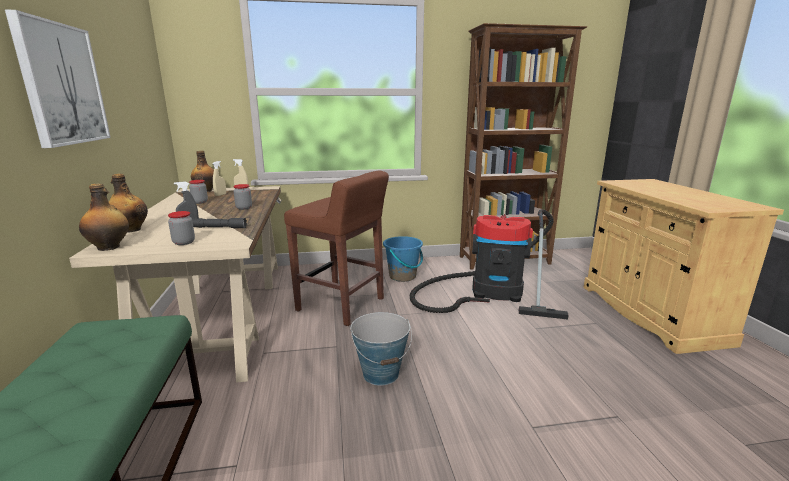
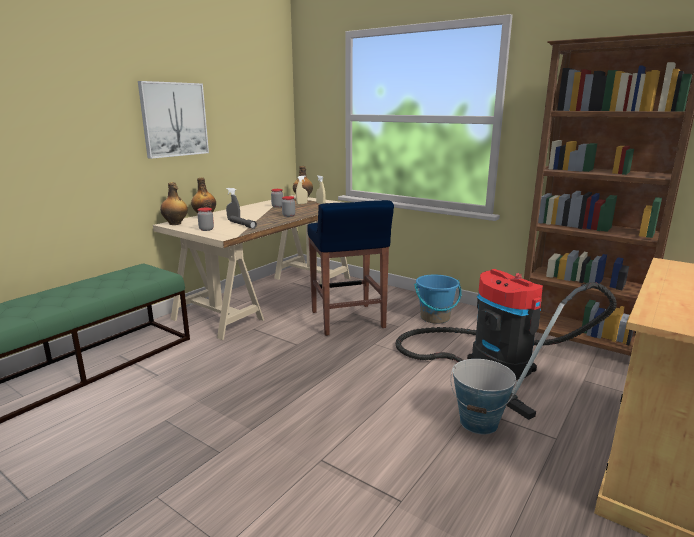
camera: 45 degrees right, 0 degrees up
(342, 305) = (347, 320): brown stool -> blue stool
(381, 373) = (292, 373): bucket -> bucket (479, 422)

